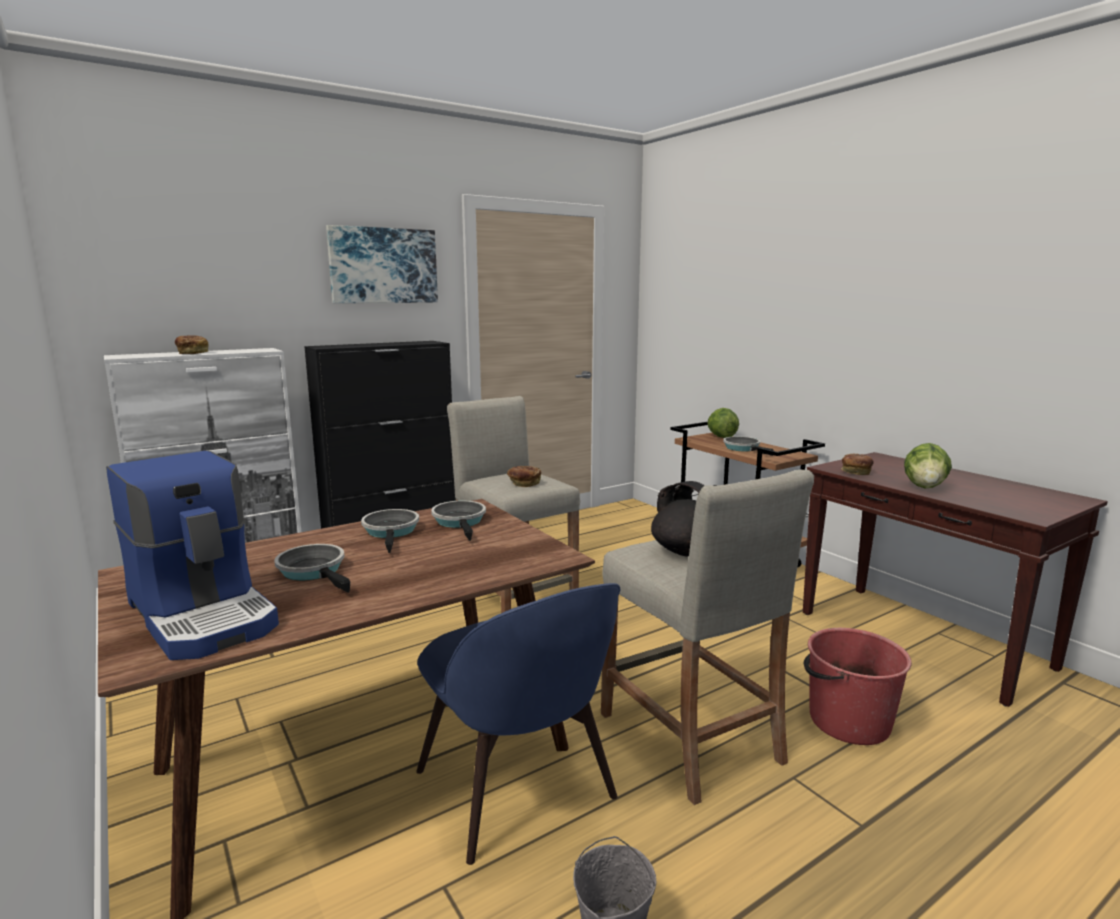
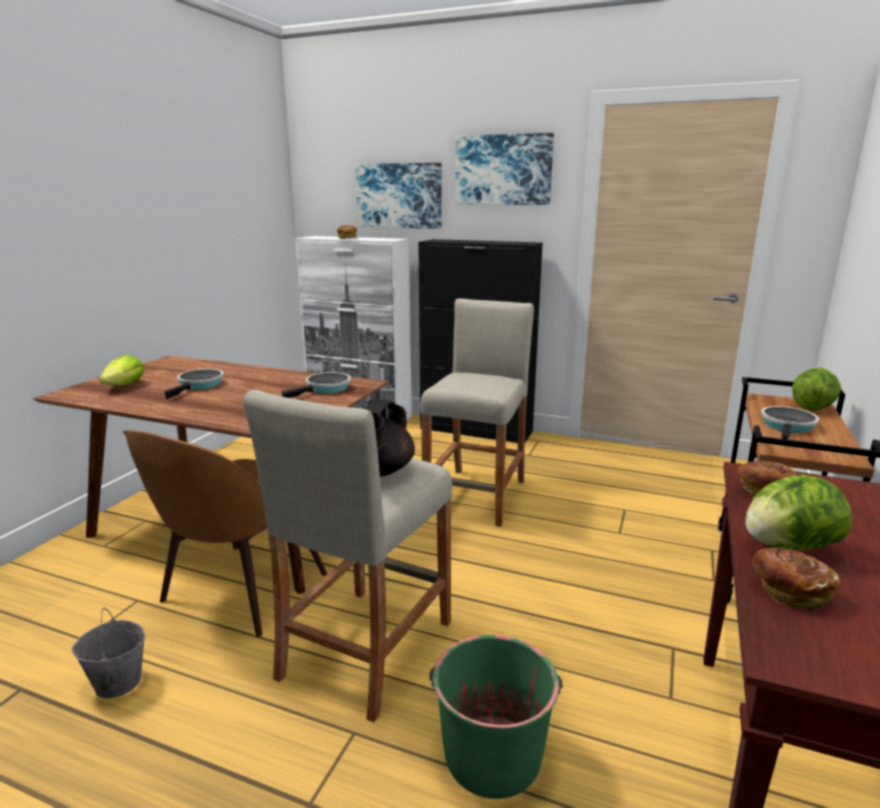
camera: 55 degrees right, 5 degrees up
(205, 614) = (125, 386): coffee machine -> lettuce
(249, 294) = (399, 195): none -> picture
(391, 532) = (284, 381): frying pan -> none
(518, 789) = (240, 591): blue chair -> brown chair
(524, 483) = (467, 384): bread -> bread (788, 591)
(847, 721) = (492, 754): red bucket -> green bucket

